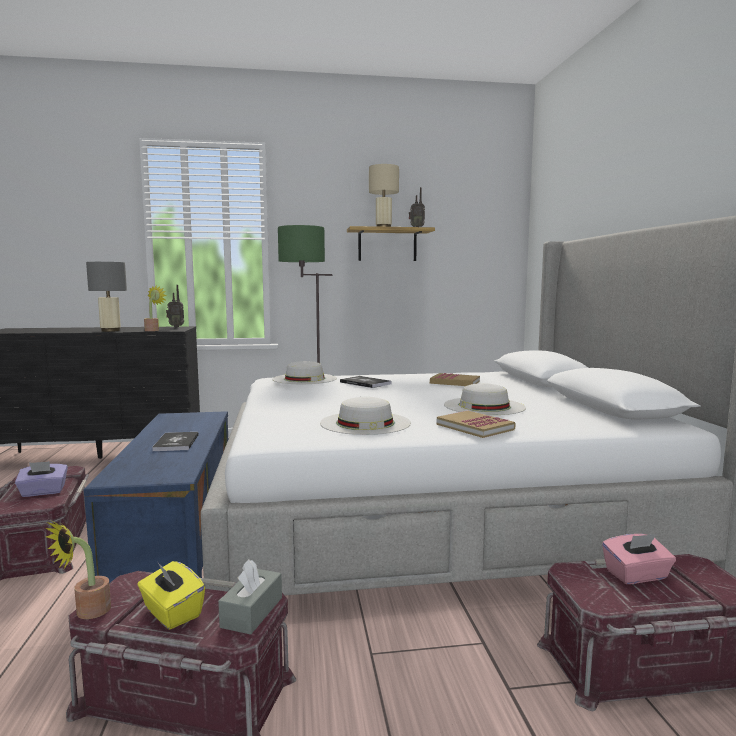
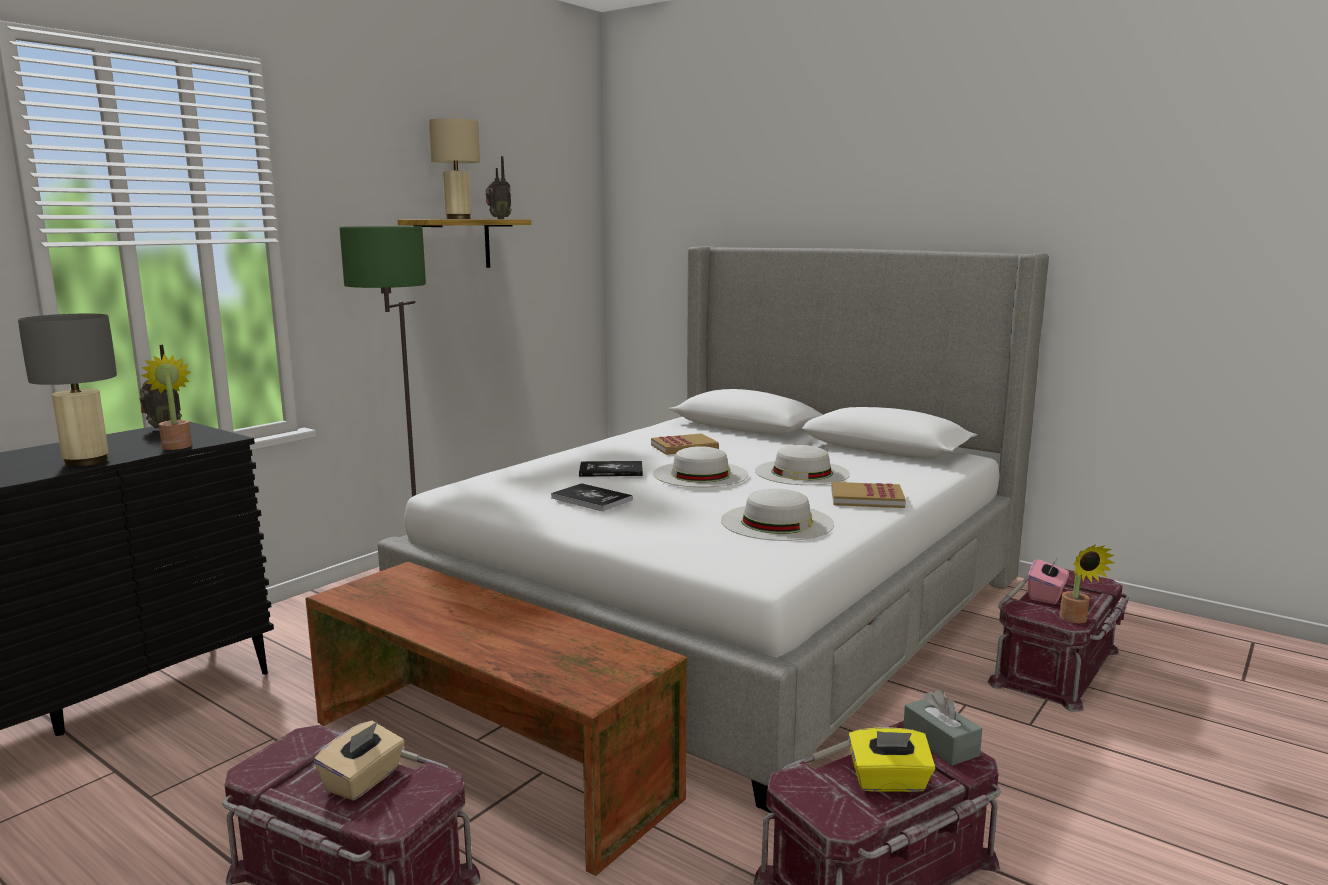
camera: 45 degrees left, 5 degrees up
(43, 492) = (363, 780): purple tissue box -> beige tissue box
(87, 613) = (839, 825): potted plant -> potted plant (1076, 620)
(176, 442) = (500, 624): book -> book (591, 499)
(179, 528) = (493, 757): blue bench -> brown bench
(304, 379) = (517, 481): white hat -> white hat (700, 474)

